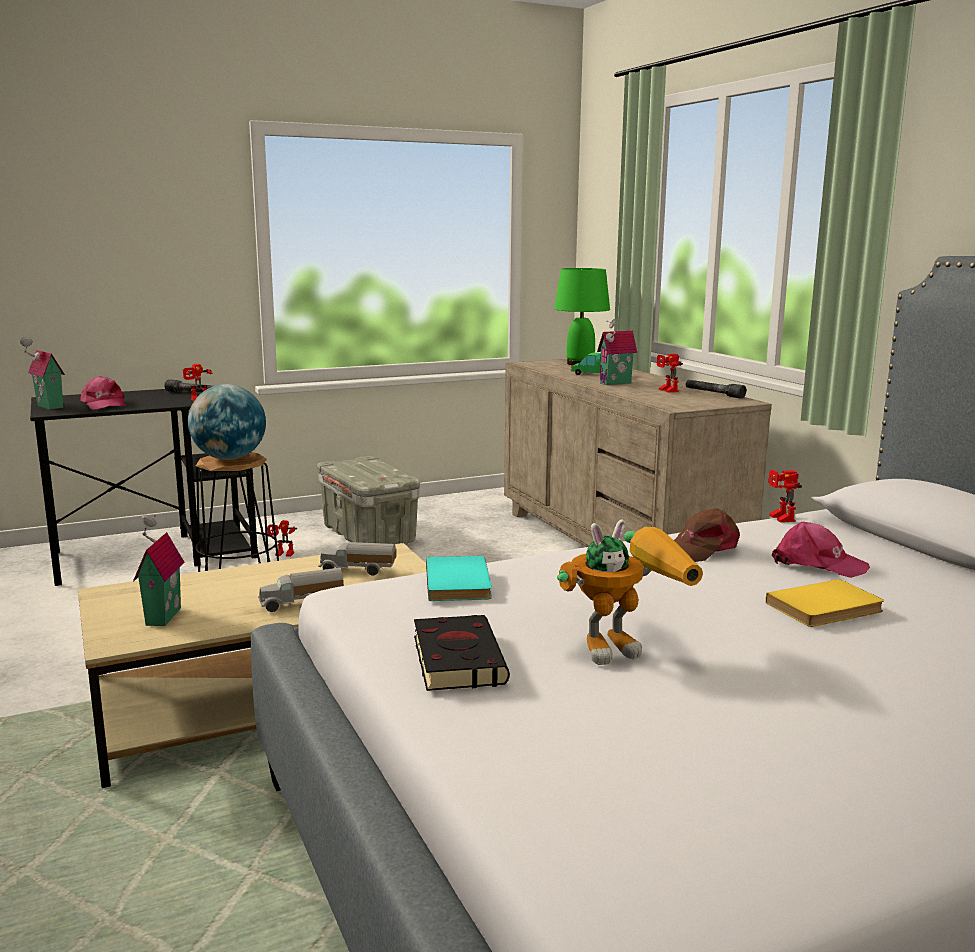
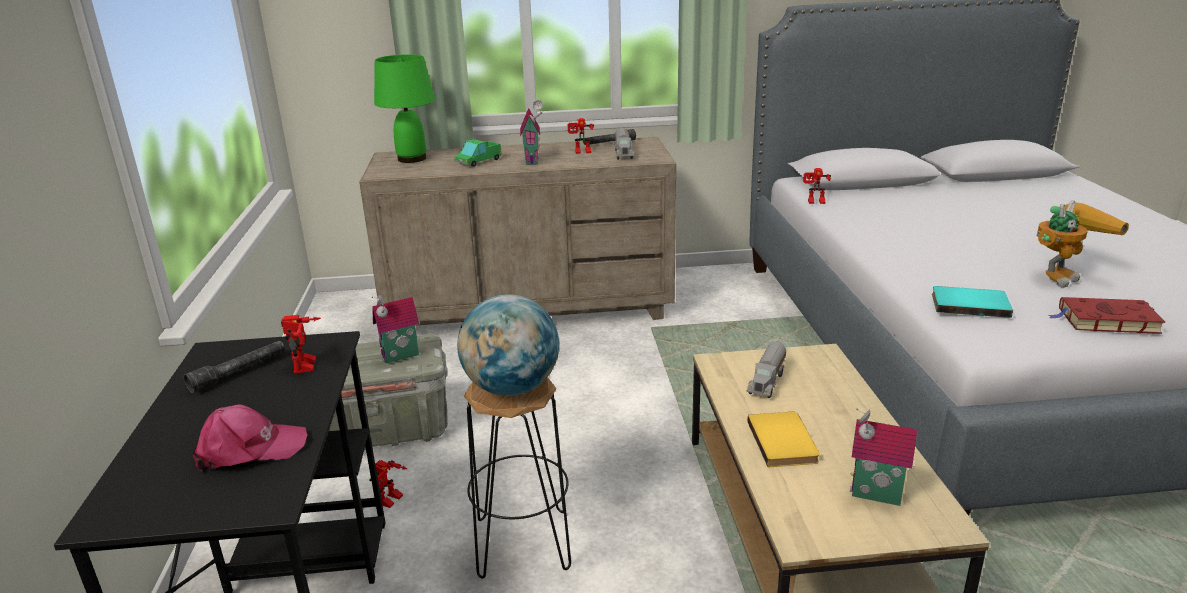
camera: 70 degrees left, 10 degrees up
(47, 407) = (206, 510): toy house -> toy house (401, 357)
(301, 604) = (848, 415): toy truck -> toy truck (624, 153)
(457, 658) = (1105, 321): black book -> red book
(625, 645) = (1062, 275): toy robot -> toy robot turned 60 degrees clockwise
(702, 549) = (881, 231): brown cap -> none
(817, 564) = (910, 211): pink cap -> none
(827, 608) = (989, 222): yellow book -> yellow book (785, 442)

